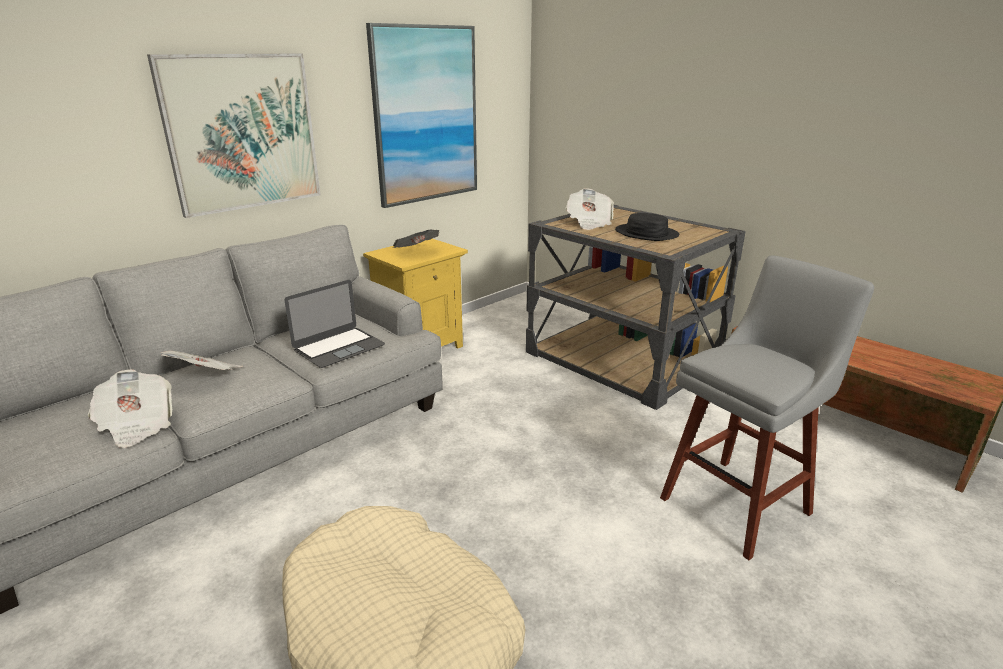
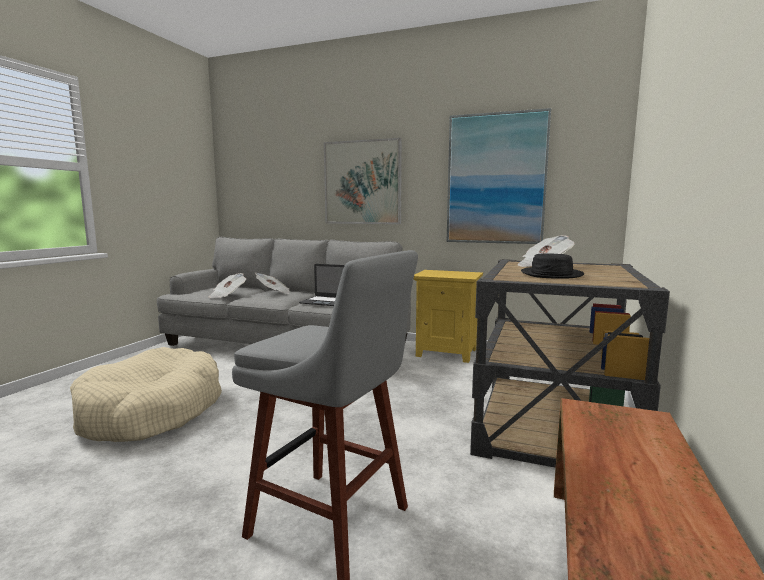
camera: 65 degrees right, 15 degrees down
(416, 252) = (446, 274): newspaper -> none

